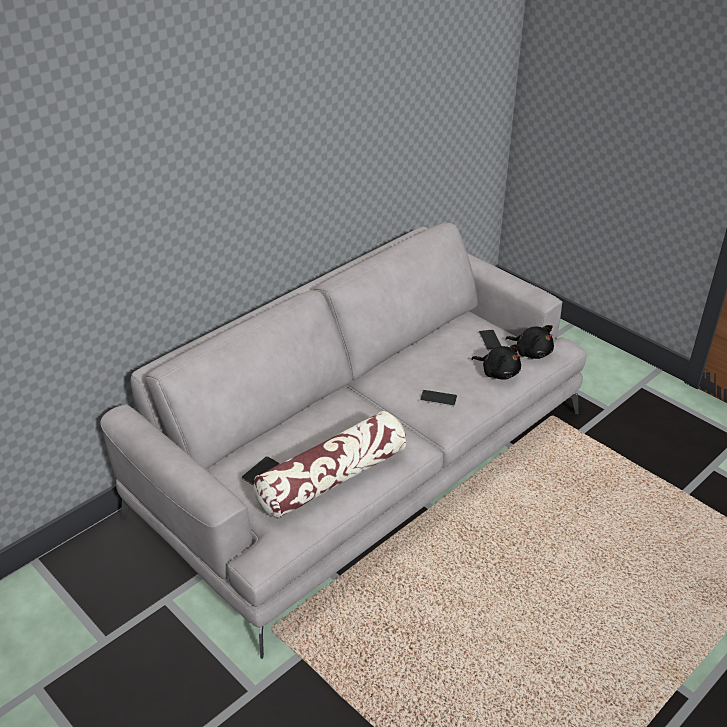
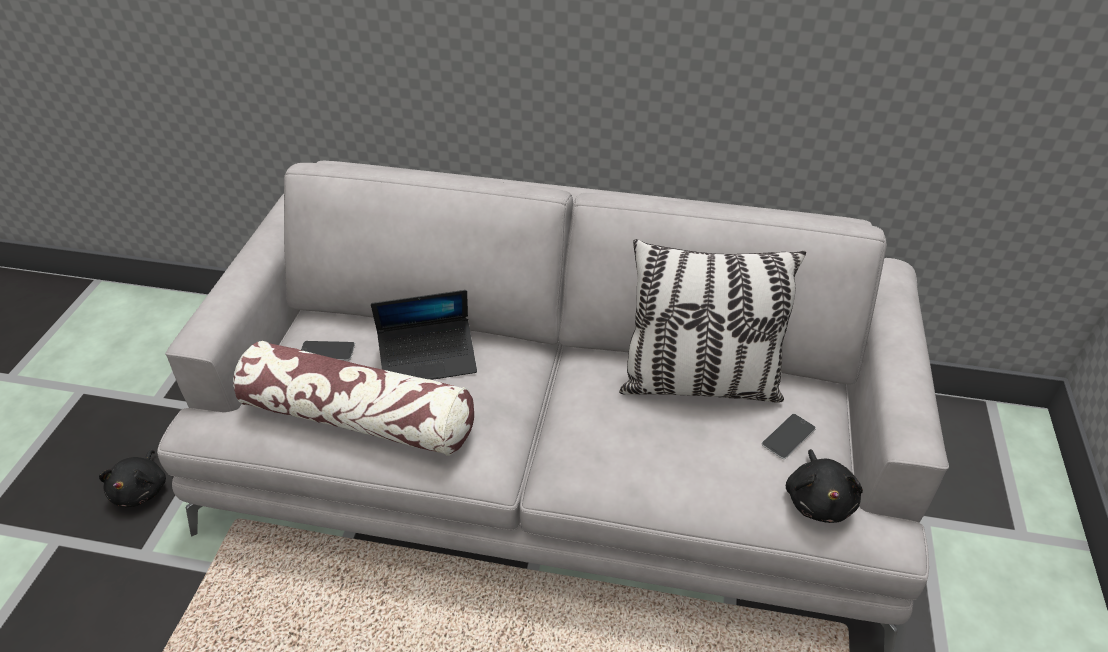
camera: 55 degrees right, 5 degrees up
(314, 432) = (428, 359): none -> laptop
(431, 348) = (699, 384): none -> pillow
(438, 398) = (600, 442): phone -> none
(498, 372) = (724, 482): black plush toy -> black plush toy (142, 490)

